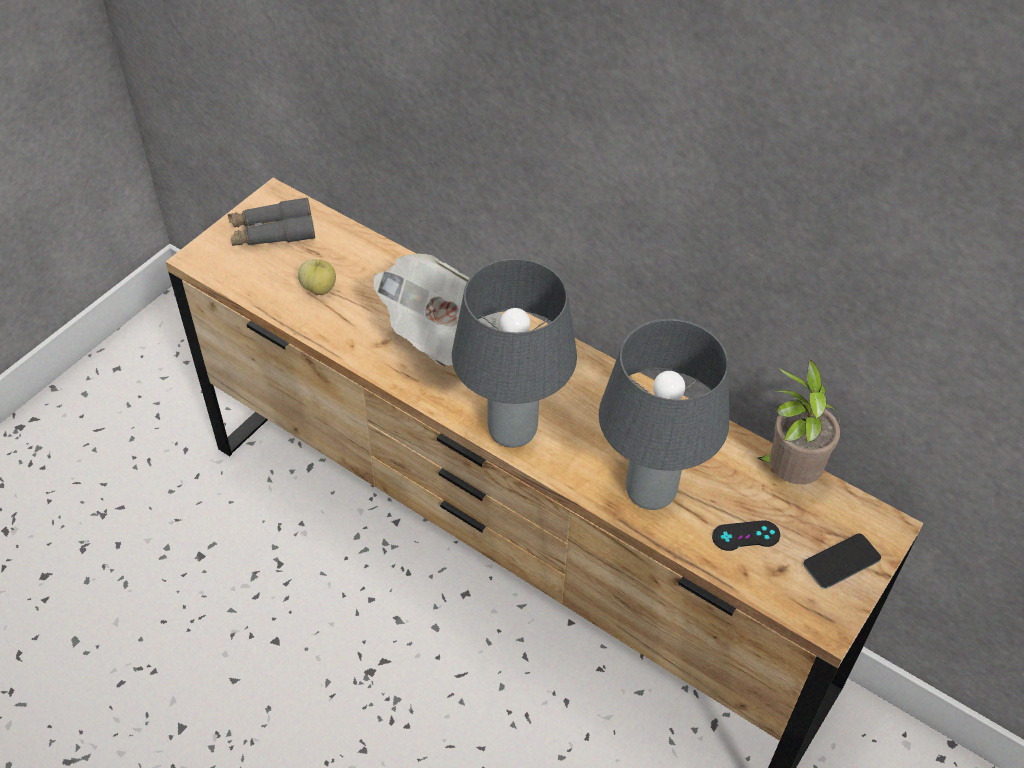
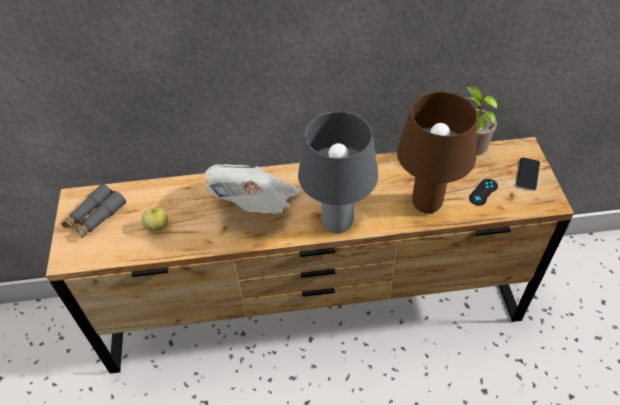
camera: 40 degrees left, 0 degrees up
(652, 493) = (427, 204): grey table lamp -> brown table lamp

